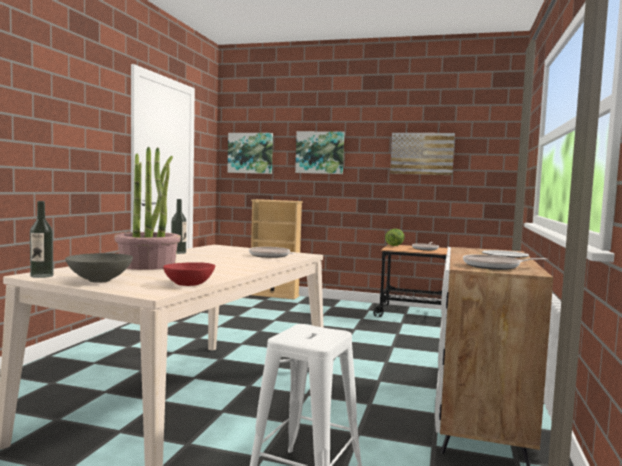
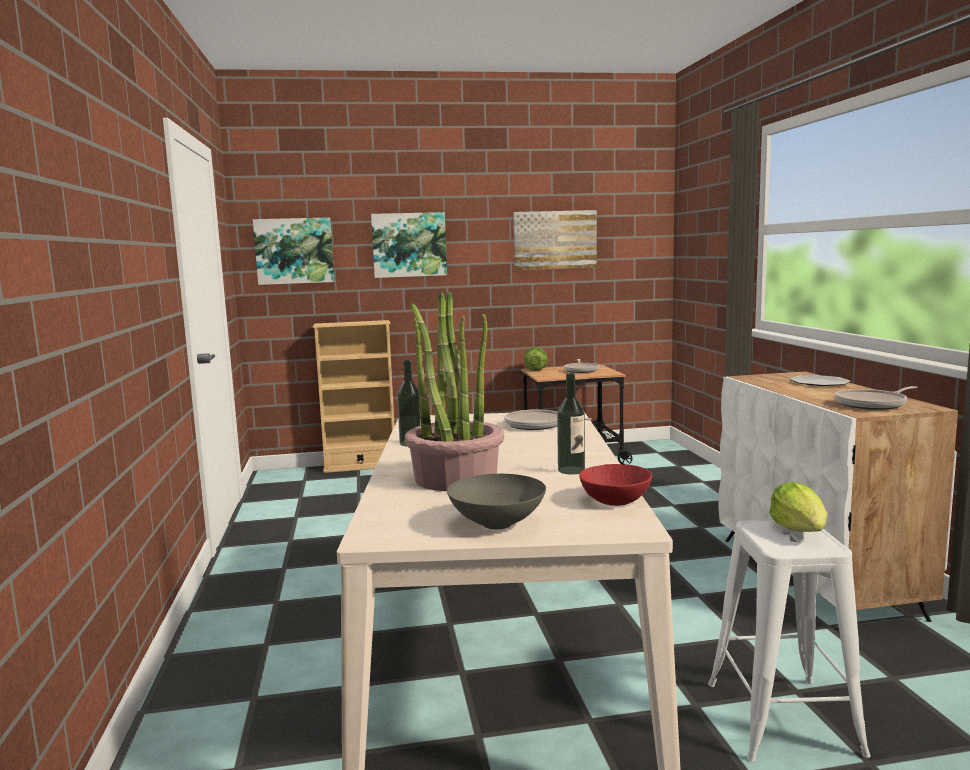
camera: 25 degrees left, 5 degrees up
(42, 276) = (391, 536): bottle -> bottle (571, 470)
(324, 334) = (800, 530): none -> lettuce

